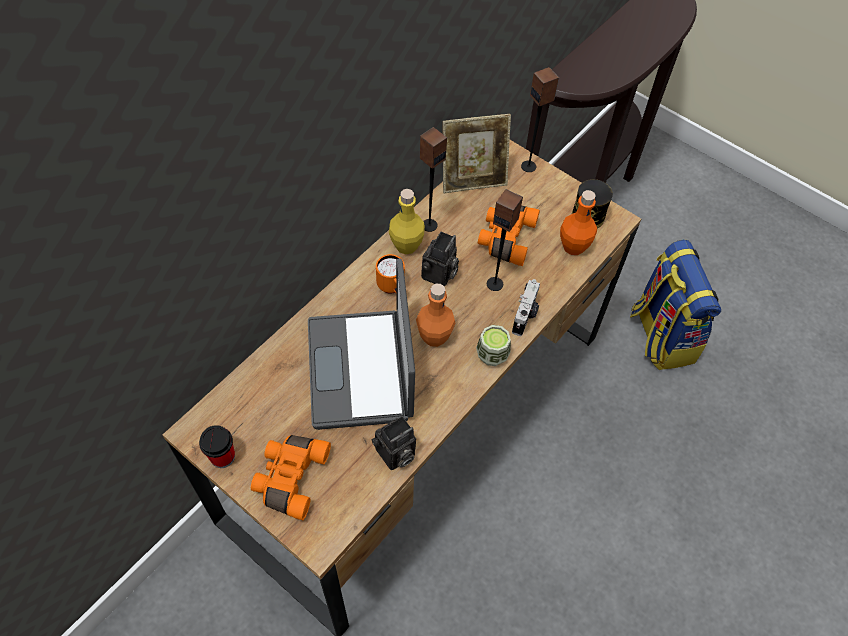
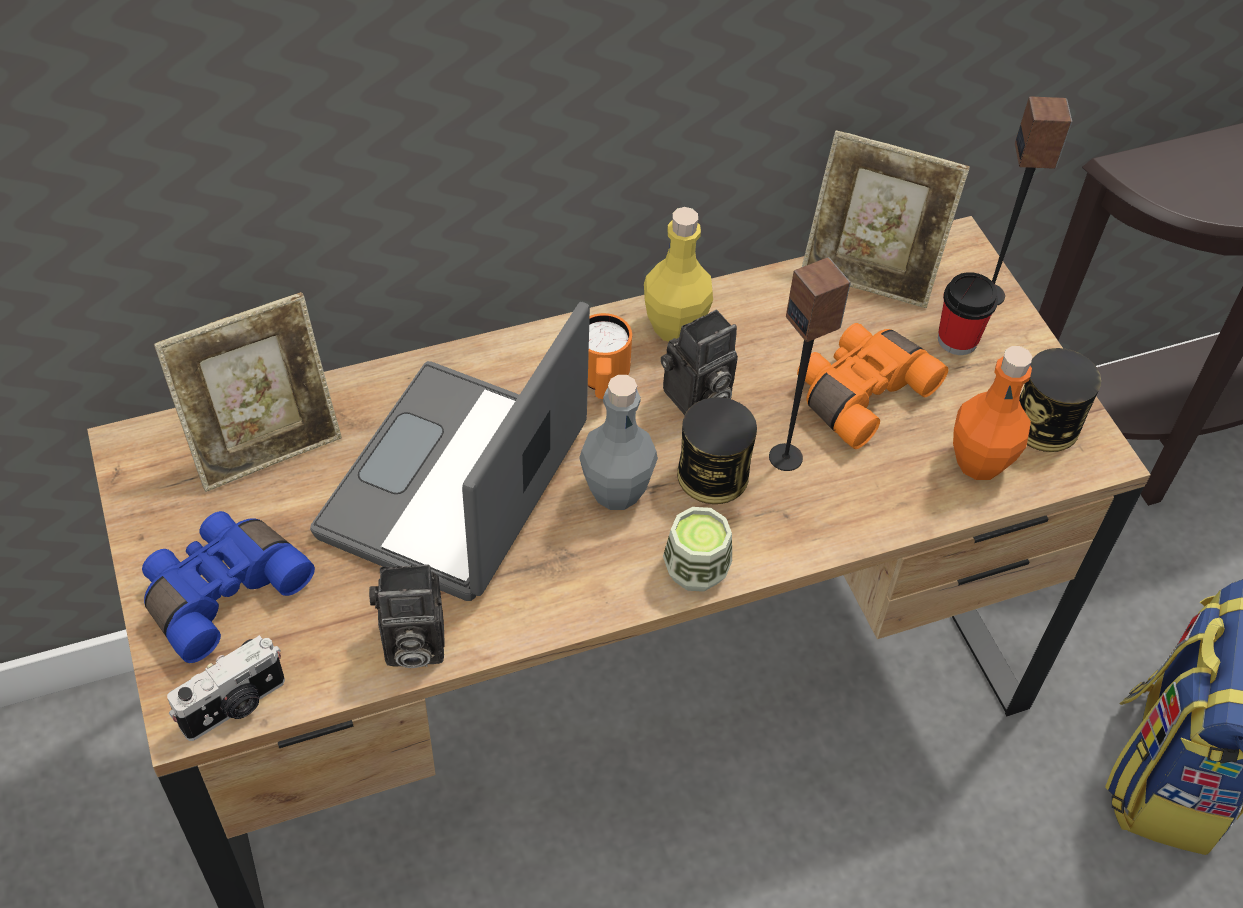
camera: 30 degrees right, 5 degrees down
(222, 456) = (147, 506): cup -> cup (957, 340)
(258, 397) = (265, 445): none -> picture frame
(289, 477) = (221, 590): orange binoculars -> blue binoculars
(429, 225) = (738, 312): speaker -> none
(434, 336) = (616, 491): orange bottle -> grey bottle
(470, 307) = (713, 475): none -> can
(525, 315) = (803, 535): camera -> camera (235, 706)

